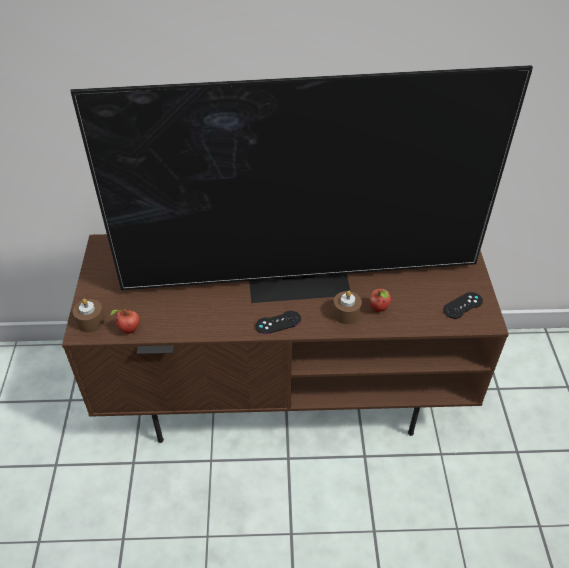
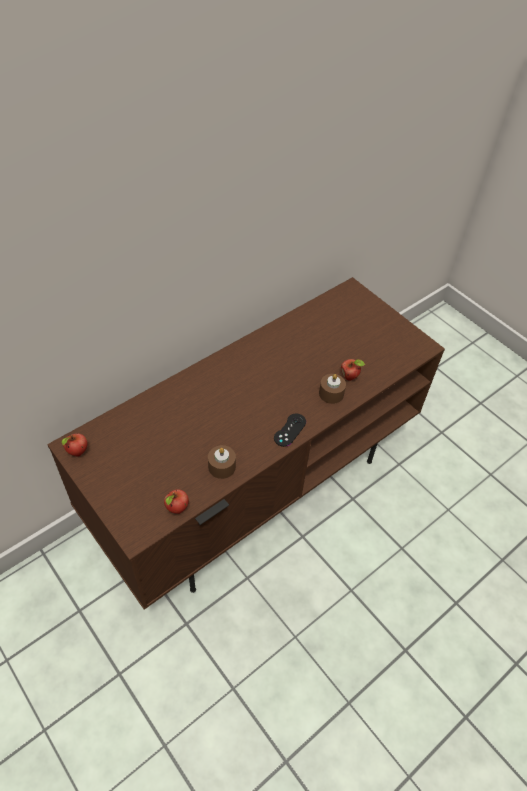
camera: 40 degrees left, 5 degrees up
(91, 321) = (135, 522): brown candle -> brown candle (222, 466)
(102, 251) = (77, 452): none -> apple
(300, 278) = (272, 384): television -> none
(462, 305) = (400, 343): black game controller -> none

